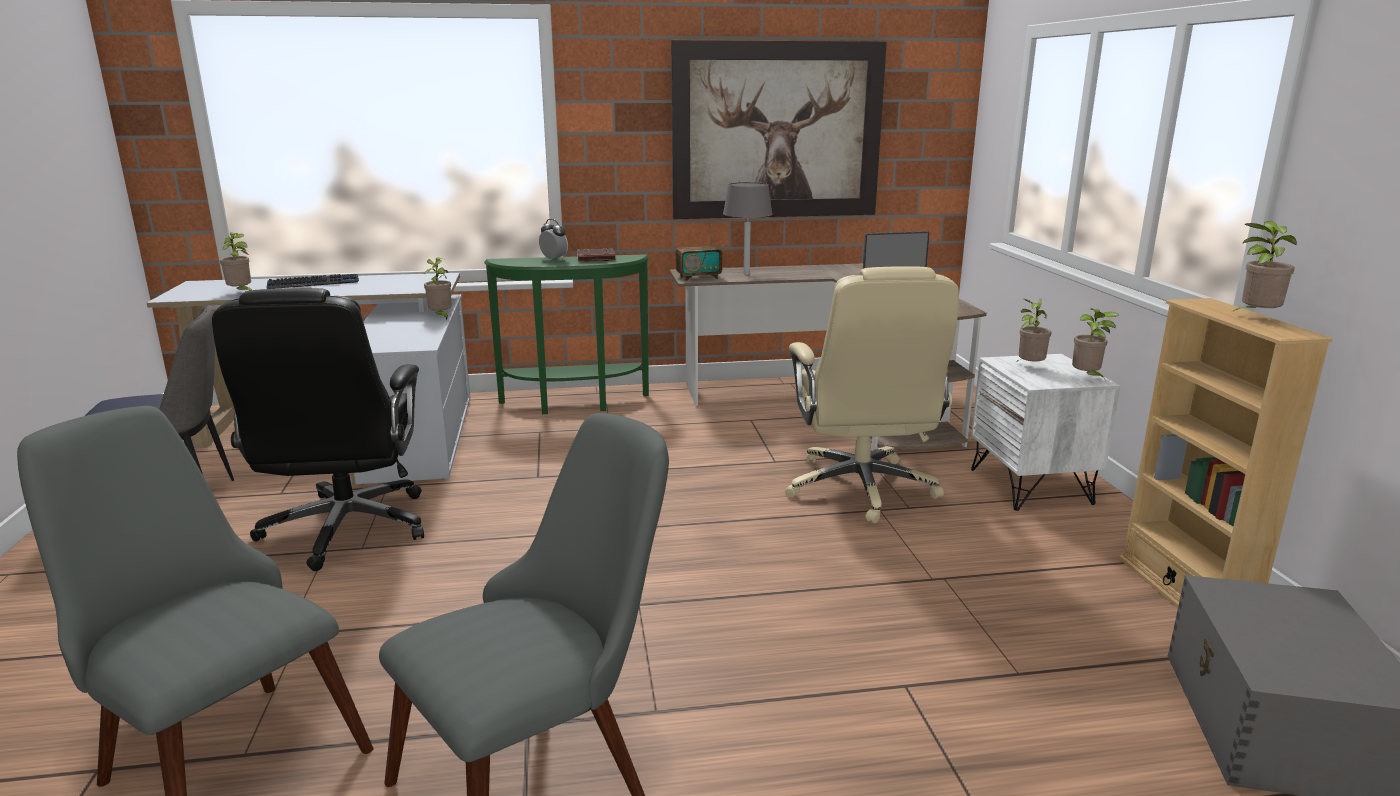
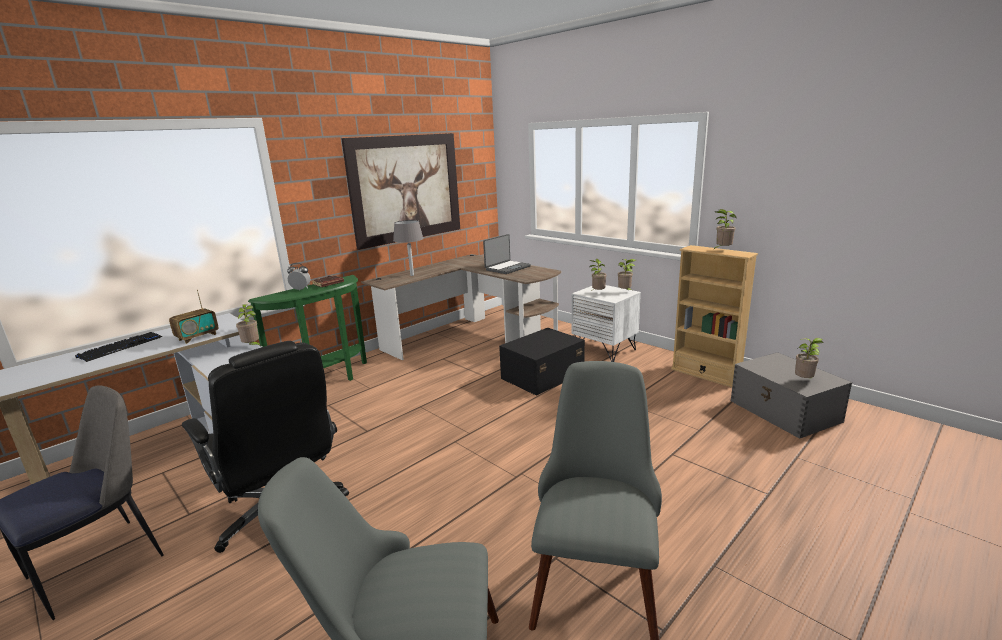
camera: 35 degrees left, 0 degrees up
(241, 293) = (66, 371): potted plant -> potted plant (804, 381)
(698, 278) = (389, 283): radio -> radio (197, 337)
(861, 489) = (541, 375): beige office chair -> black storage box

